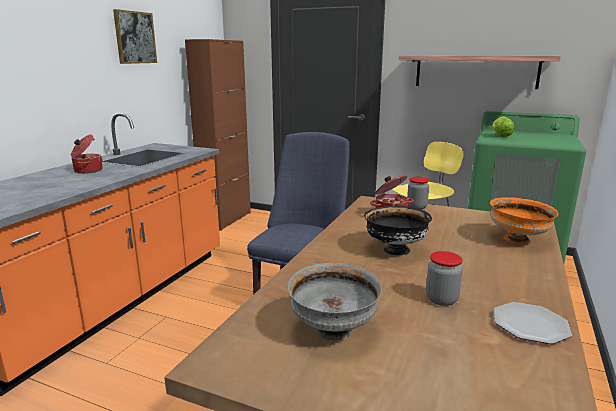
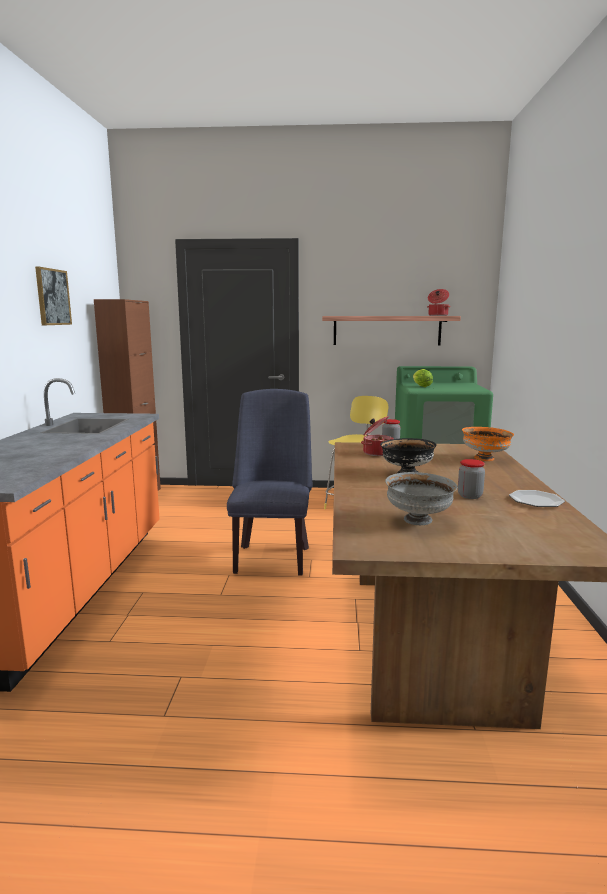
camera: 20 degrees left, 5 degrees down
(87, 171) = (44, 440): cooking pot -> cooking pot (437, 315)

